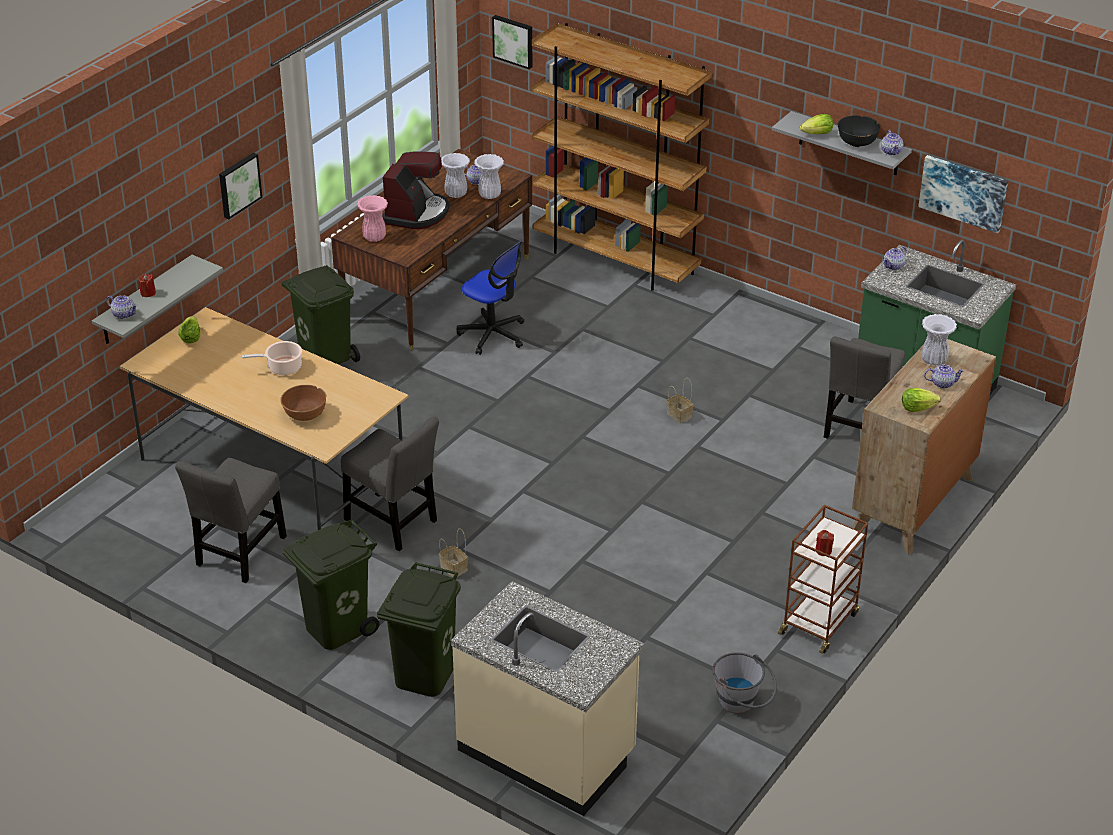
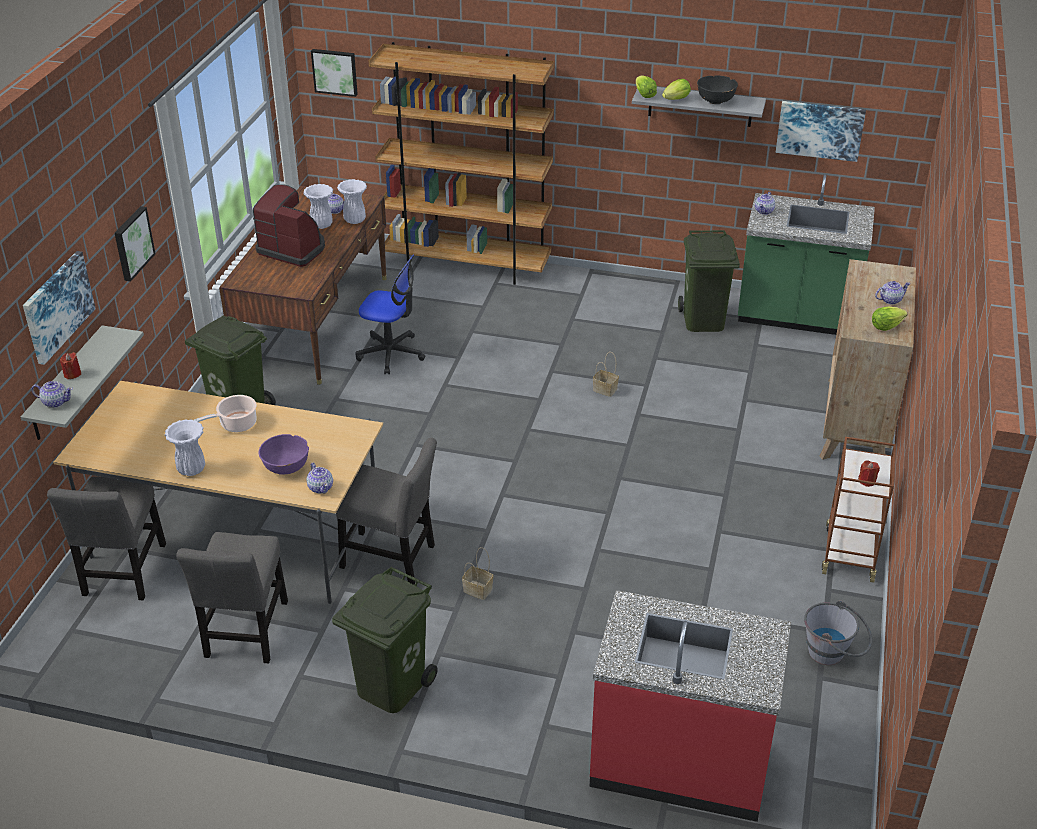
camera: 20 degrees left, 0 degrees up
(145, 231) = (57, 306): none -> picture
(191, 338) = (120, 415): lettuce -> lettuce (644, 95)
(305, 414) = (286, 467): brown bowl -> purple bowl
(374, 237) = (263, 279): pink vase -> none
(416, 213) = (293, 249): coffee machine -> coffee machine turned 60 degrees counterclockwise
(423, 674) = (508, 712): green trash can -> green trash can (702, 320)
(547, 752) = (680, 760): beige counter -> red counter
(859, 428) = (767, 365): grey chair -> grey chair (124, 573)
(891, 151) = (750, 103): teapot -> teapot (320, 487)
(933, 361) = (868, 282): white vase -> white vase (191, 470)

